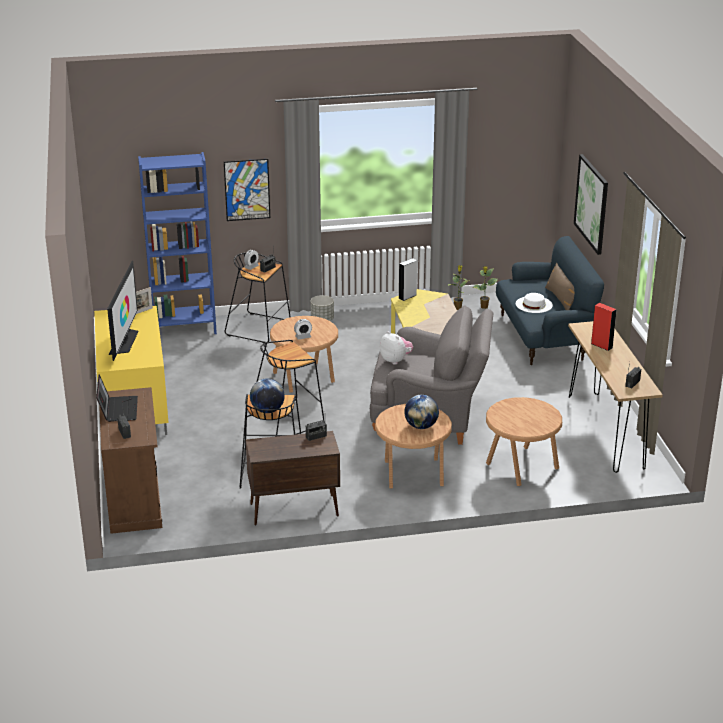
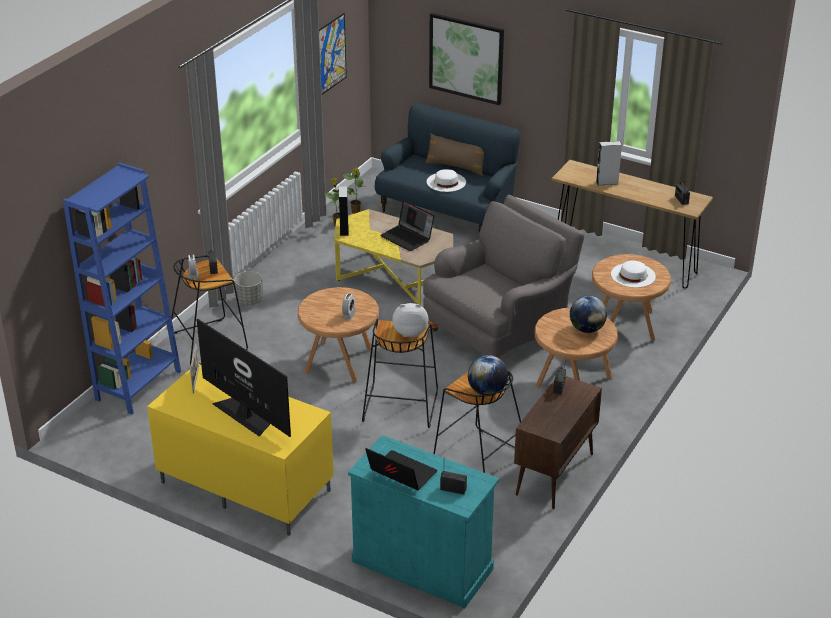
camera: 50 degrees left, 5 degrees up
(134, 499) = (422, 565): brown cabinet -> turquoise cabinet
(247, 189) = (156, 188): picture -> picture (331, 54)
(396, 360) = (470, 287): plush toy -> plush toy (410, 332)
(435, 320) = (408, 237): none -> laptop
(524, 417) = (633, 275): none -> white hat
(601, 345) = (607, 182): red speaker -> grey speaker

